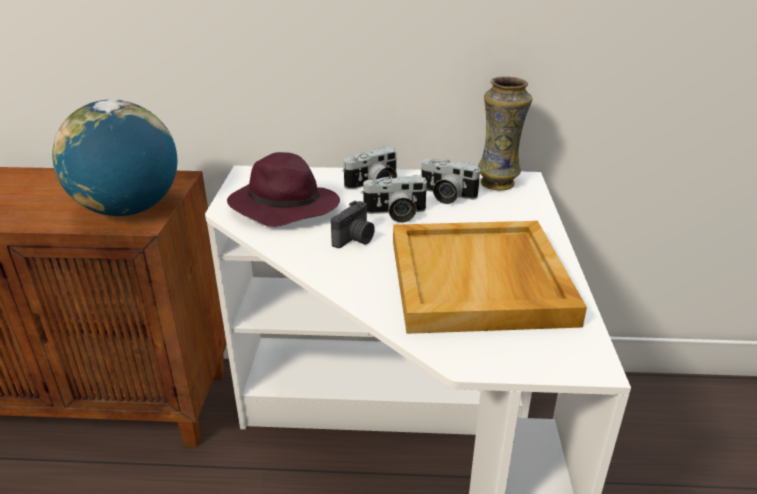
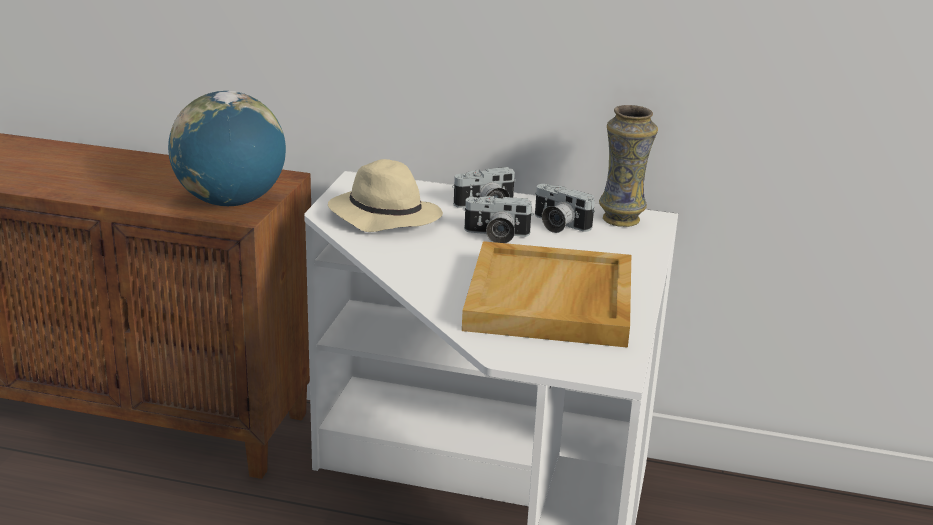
camera: 10 degrees right, 5 degrees down
(282, 207) = (383, 216): purple hat -> beige hat
(355, 239) = (446, 253): camera -> none

